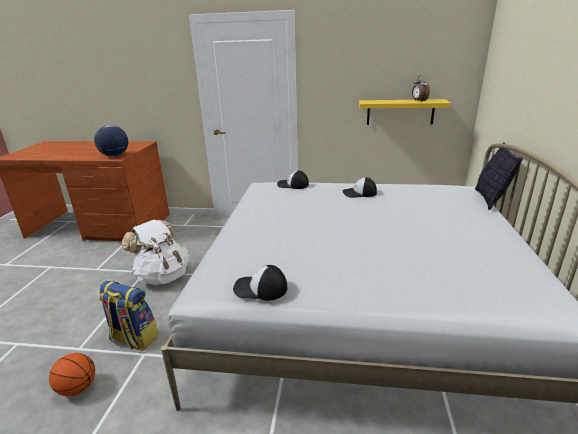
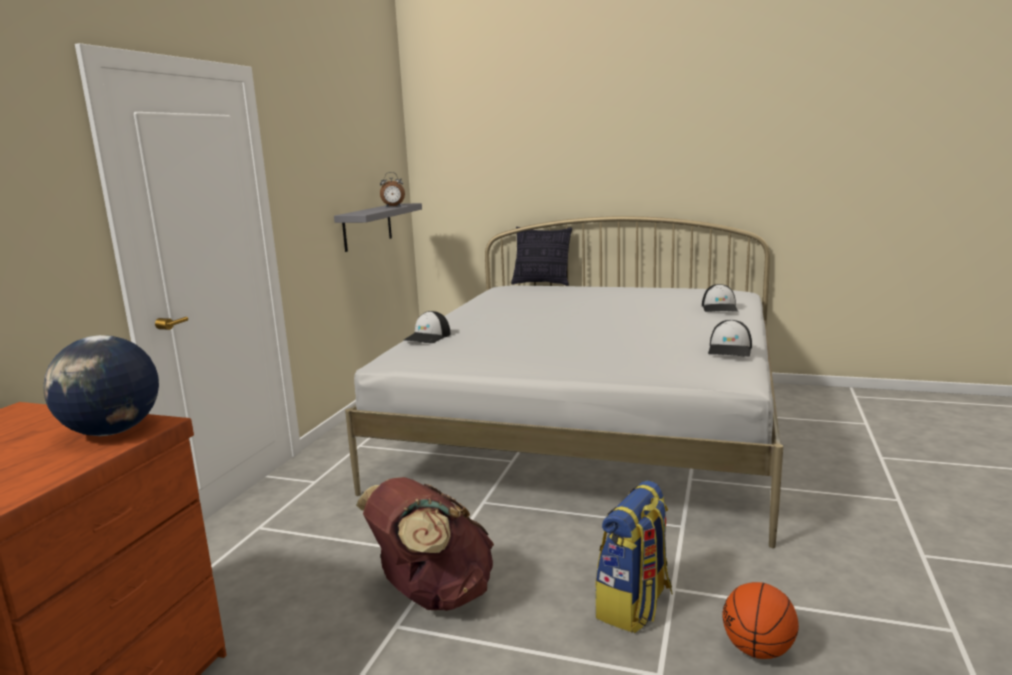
camera: 80 degrees left, 10 degrees down
(162, 276) = (433, 595): white backpack -> brown backpack
(359, 193) = (493, 313): cap -> cap (720, 308)
(400, 112) = (367, 227): yellow shelf -> grey shelf

